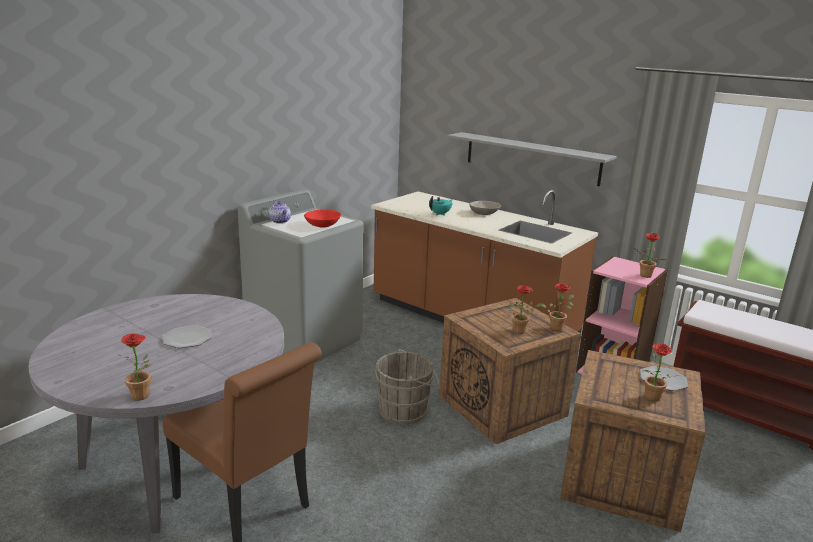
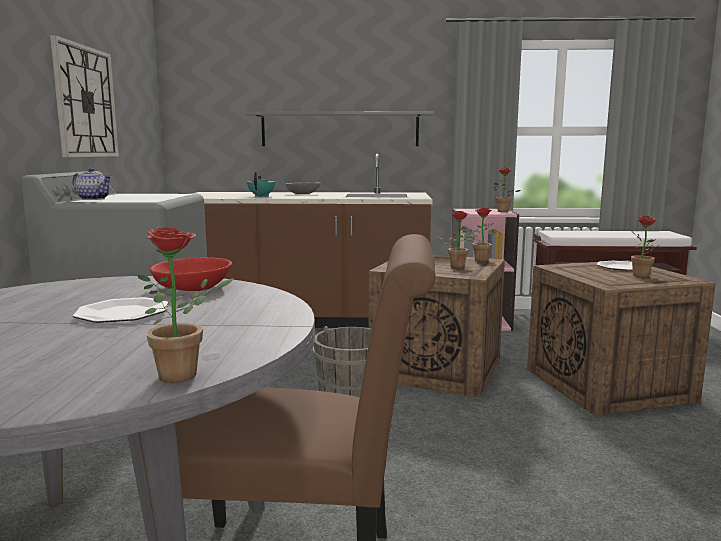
camera: 35 degrees left, 10 degrees down
(308, 137) = (85, 102): none -> wall clock
(322, 224) = (161, 197): red bowl -> red bowl (193, 287)

